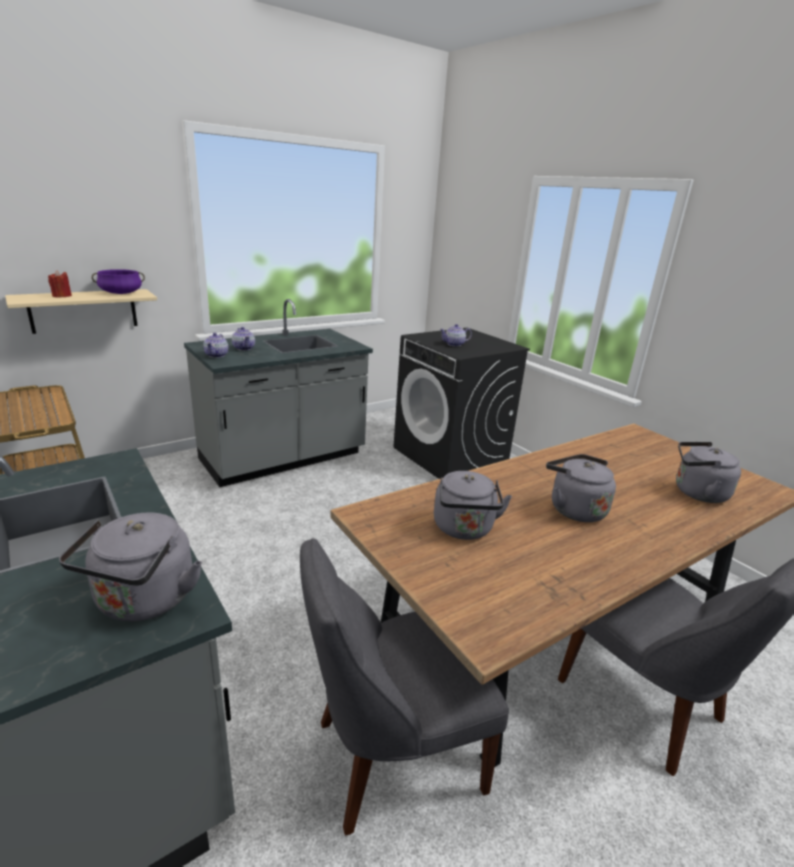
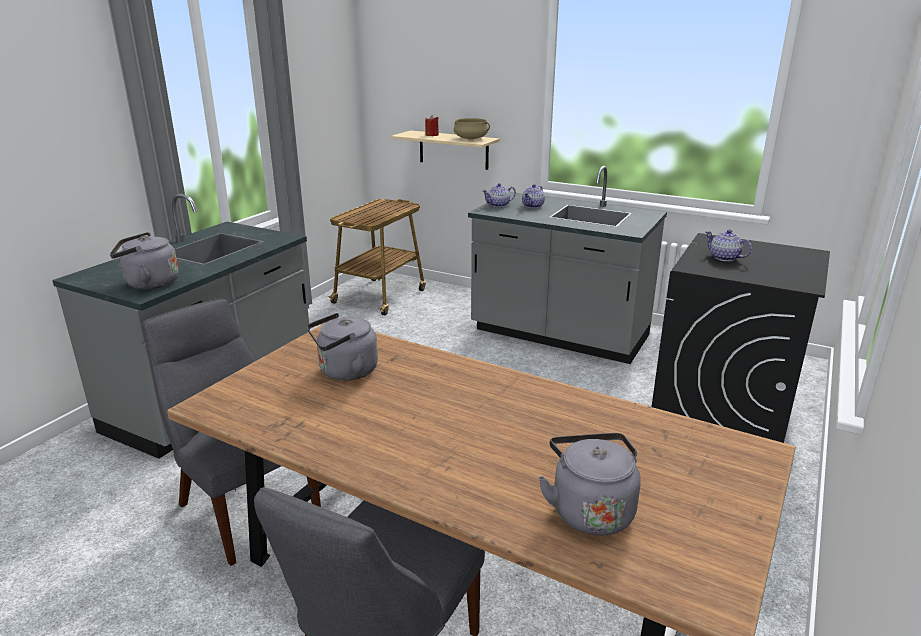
camera: 65 degrees right, 0 degrees up
(121, 293) = (471, 138): purple cooking pot -> beige cooking pot
(574, 509) = (439, 420): grey kettle -> none

